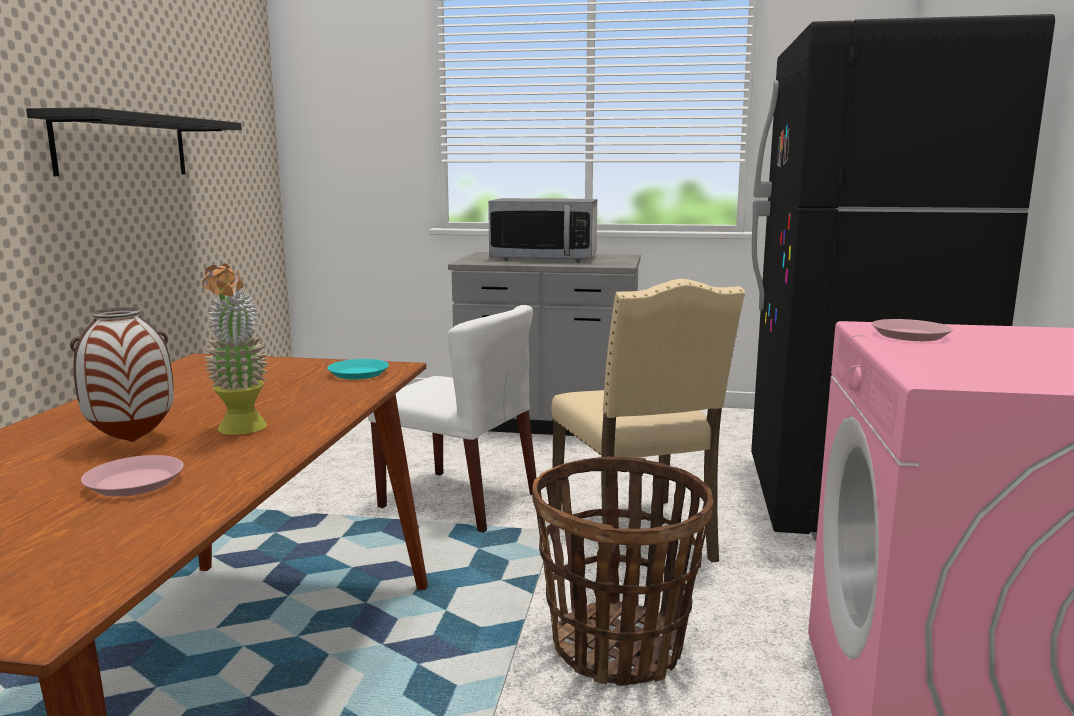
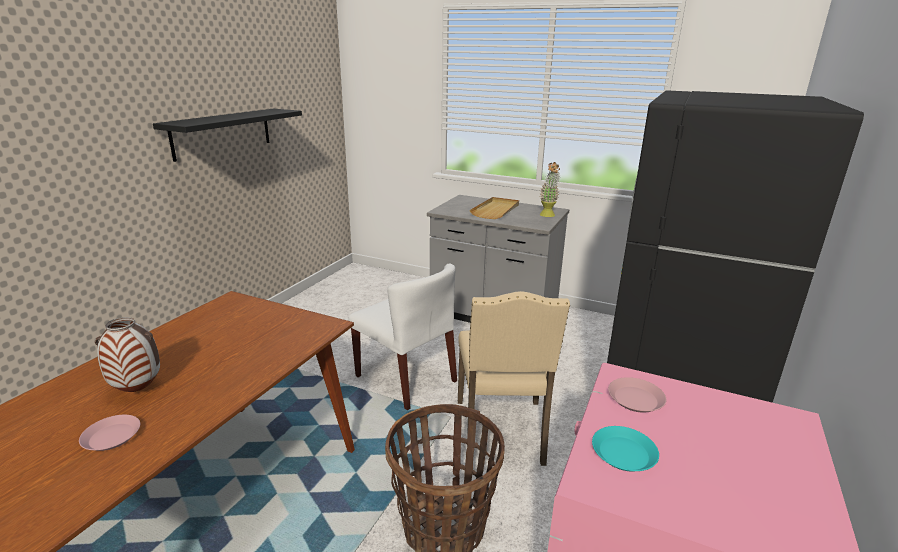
camera: 15 degrees right, 10 degrees up
(241, 431) = (199, 389): potted plant -> potted plant (548, 216)
(358, 374) = (304, 330): turquoise plate -> turquoise plate (624, 454)
(544, 258) = (496, 210): microwave -> beige tray

